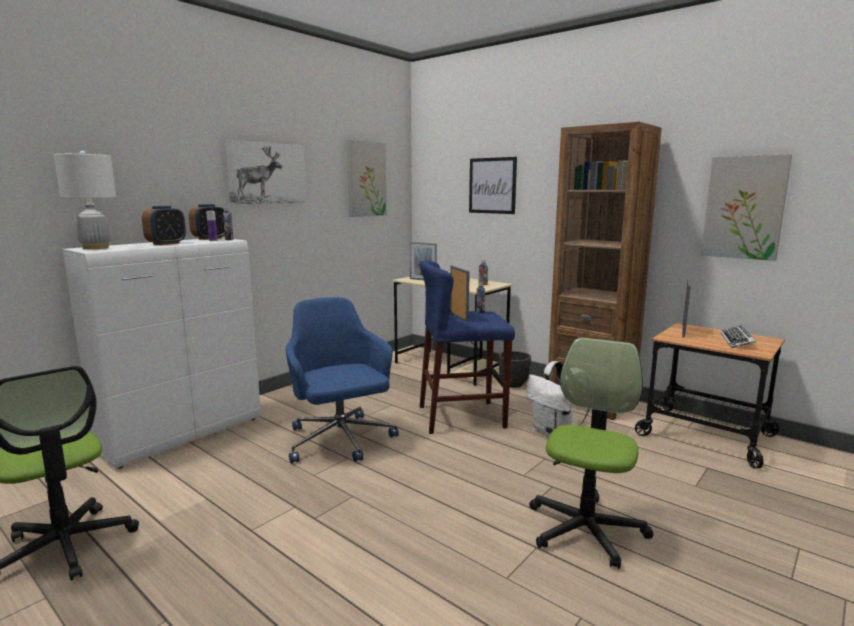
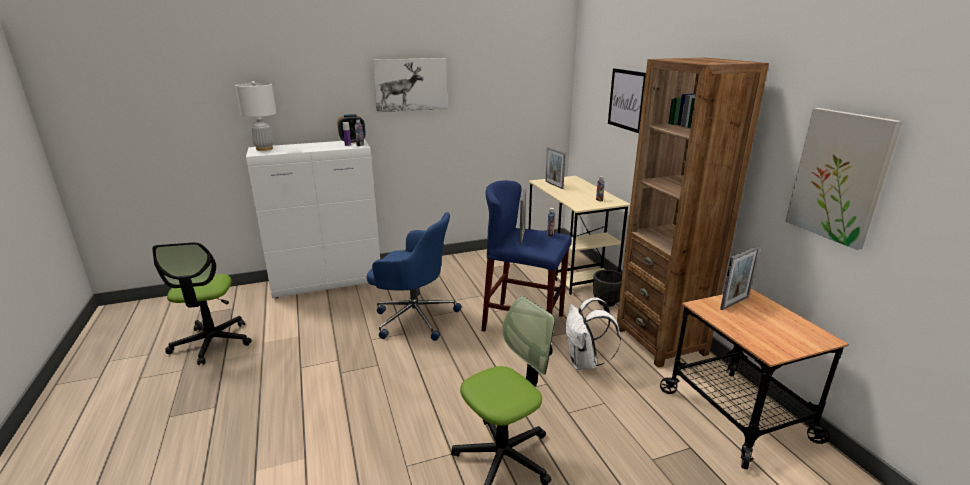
camera: 30 degrees right, 10 degrees up
(166, 243) = (311, 147): alarm clock -> none
(340, 441) = (414, 317): blue office chair -> blue office chair turned 105 degrees clockwise
(366, 179) = (515, 84): picture -> none
(737, 341) = (777, 330): keyboard -> none

